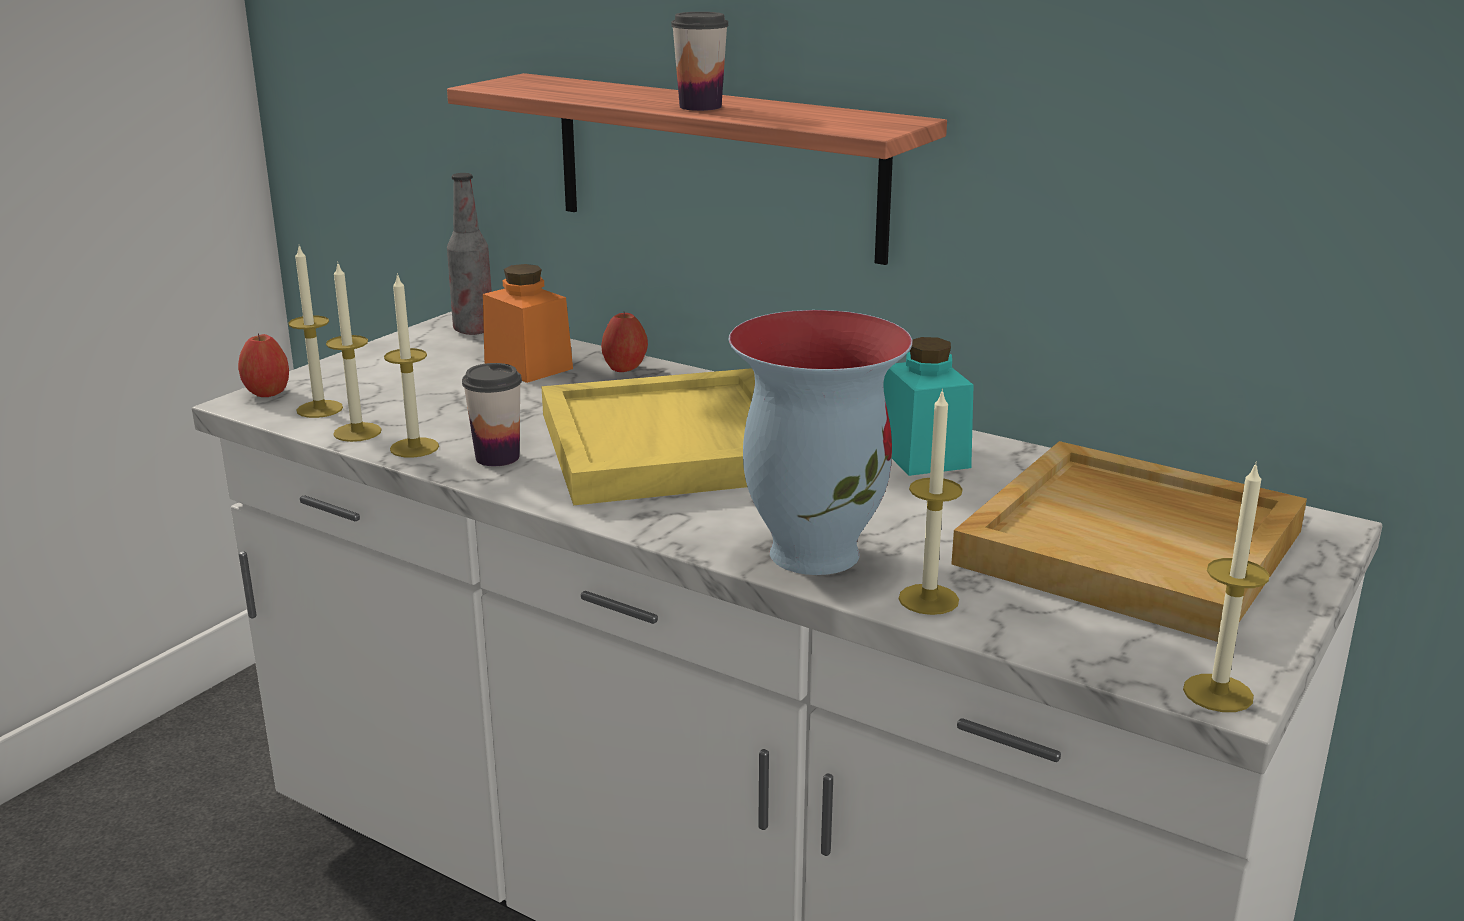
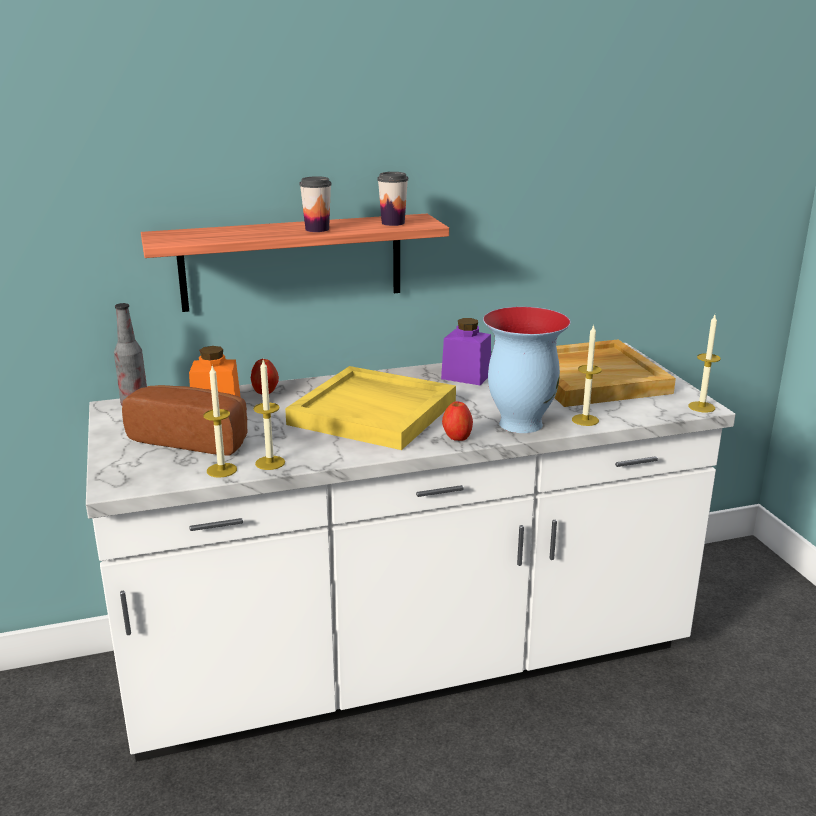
camera: 50 degrees left, 0 degrees up
(267, 392) = (112, 477): apple -> apple (457, 438)
(319, 409) = (168, 470): candle -> none
(425, 388) = (193, 438): none -> bread
(497, 457) = (318, 449): cup -> cup (393, 223)
(923, 455) = (466, 376): turquoise jar -> purple jar

